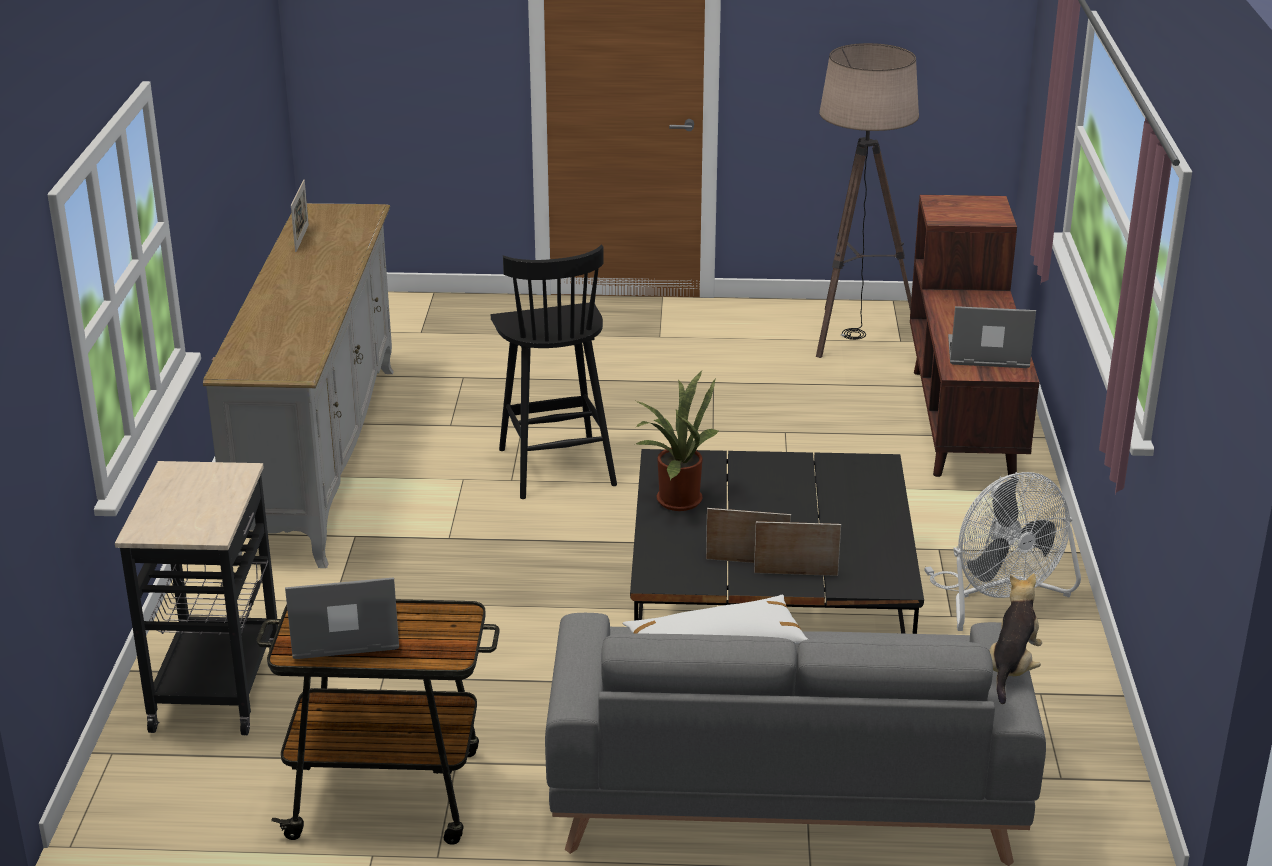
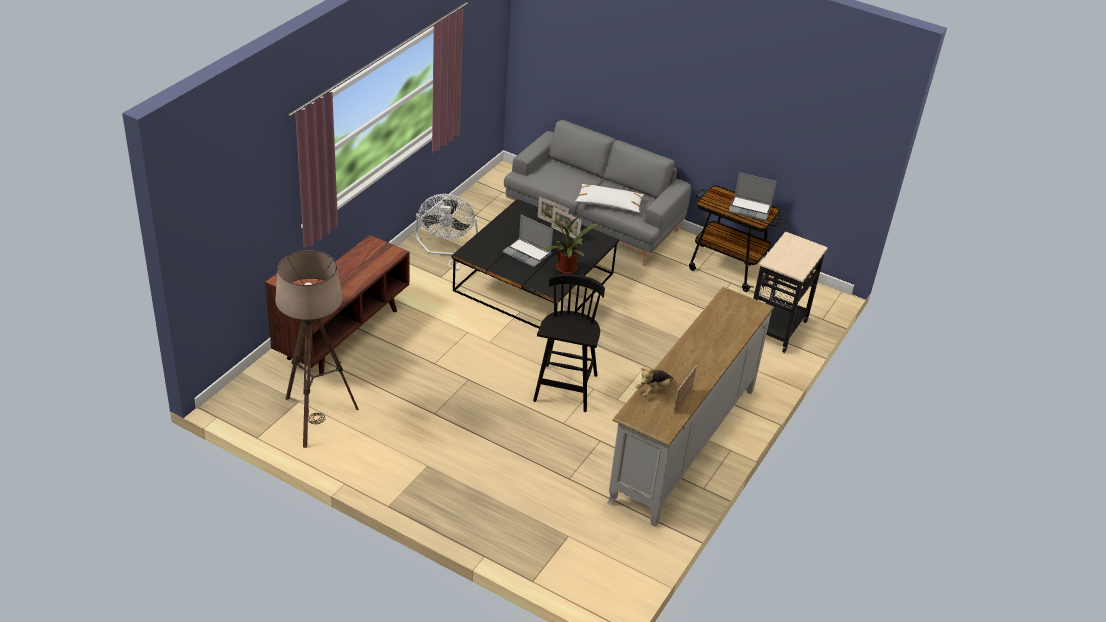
camera: 155 degrees left, 10 degrees up
(986, 354) = (370, 256): laptop -> laptop (527, 253)
(1012, 668) = (534, 145): plush toy -> plush toy (653, 390)

